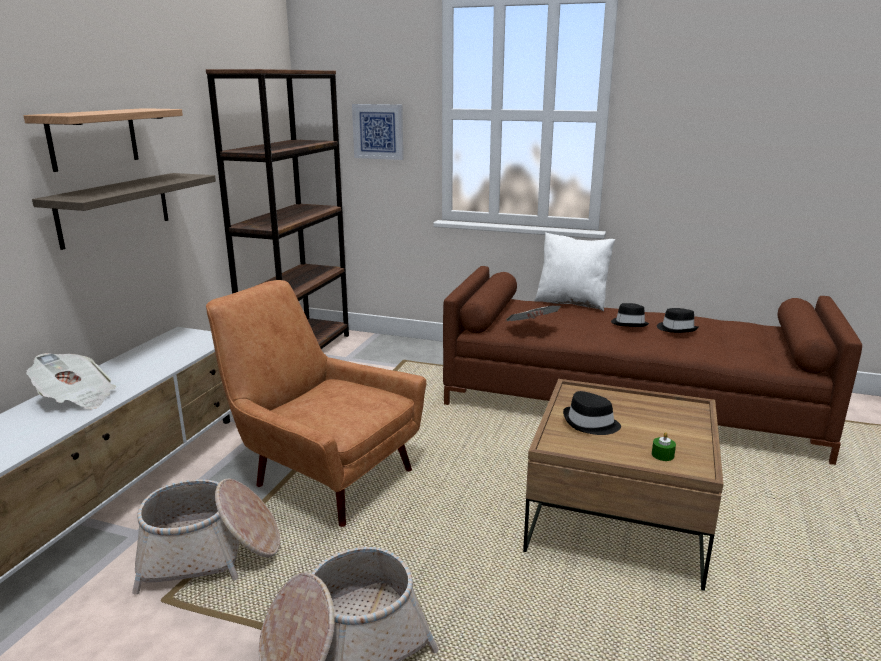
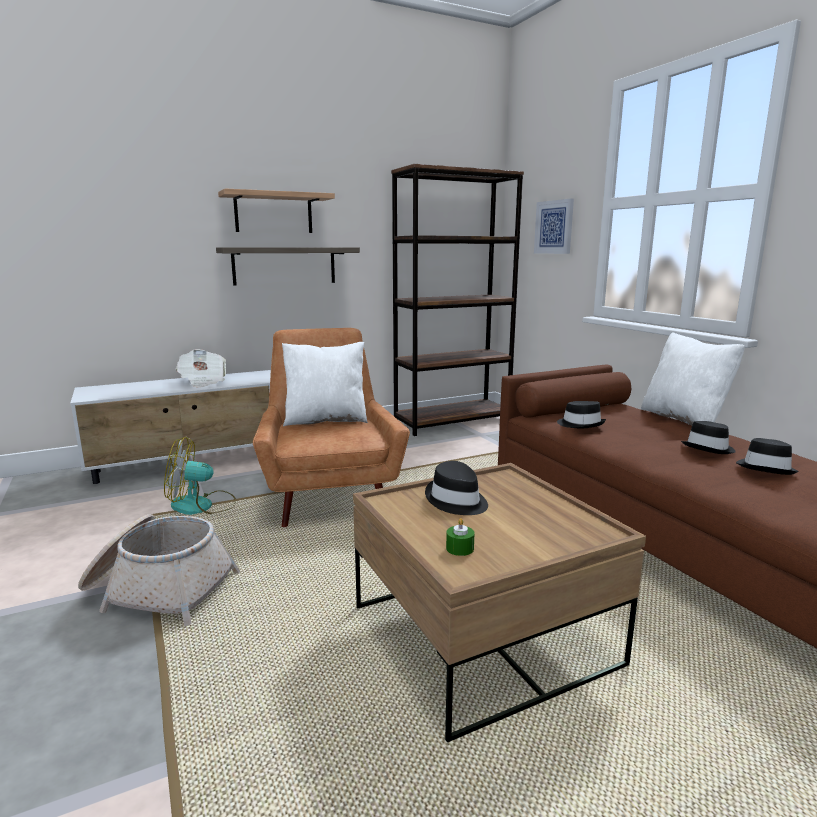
camera: 45 degrees right, 5 degrees down
(210, 553) = (202, 506): basket -> fan
(310, 395) = (326, 420): none -> white pillow
(531, 328) = (580, 424): newspaper -> black hat

